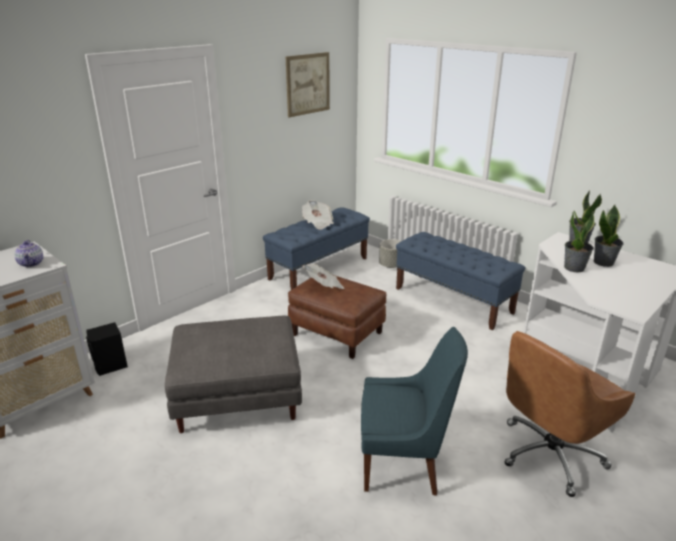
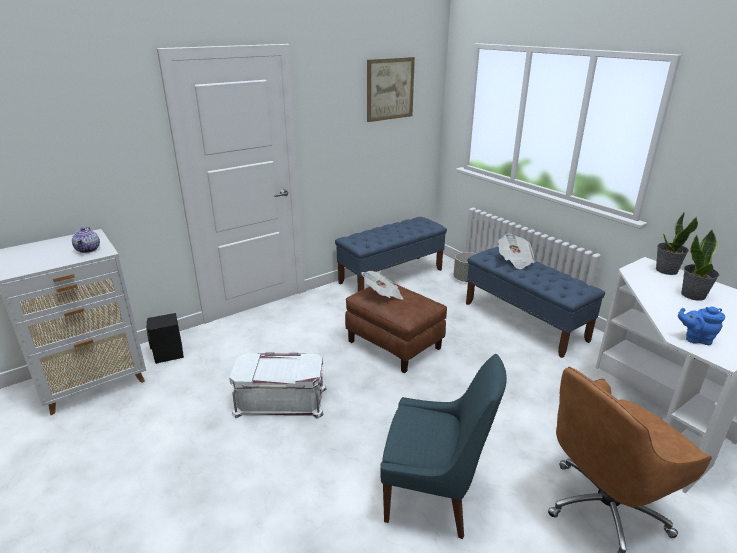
camera: 10 degrees right, 0 degrees up
(239, 397) = (281, 400): grey ottoman -> white storage box
(317, 223) = (392, 230): newspaper -> newspaper (515, 260)
(574, 268) = (656, 299): potted plant -> none
(611, 299) = (695, 339): none -> blue teapot

